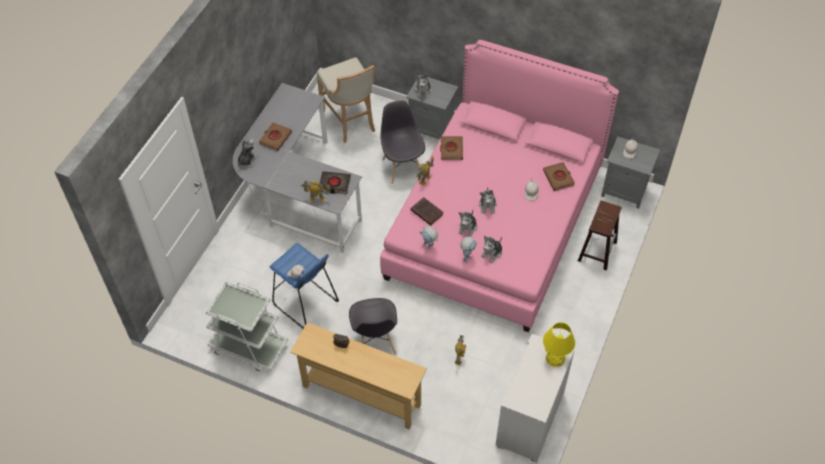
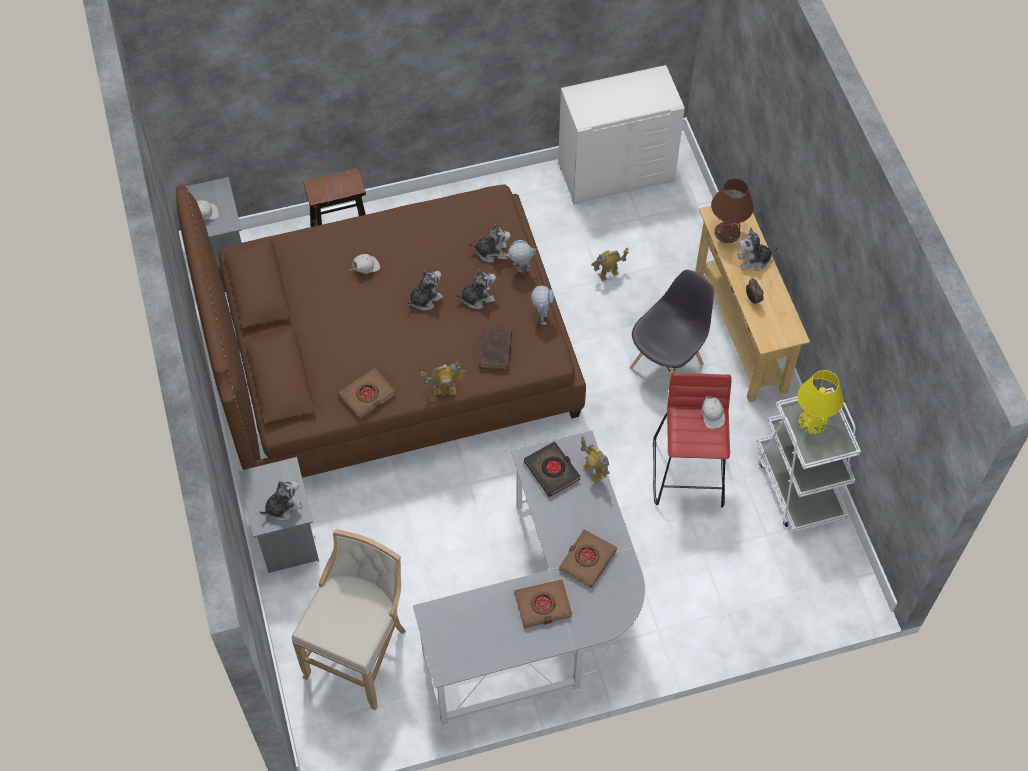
camera: 130 degrees left, 5 degrees up
(247, 161) = (612, 607): plush toy -> plush toy (754, 260)
(305, 303) = (689, 473): blue stool -> red stool
(396, 368) = (726, 232): none -> brown table lamp
(402, 167) = (387, 524): grey chair -> none
(494, 223) = (390, 360): pink bed -> brown bed
(555, 358) = (587, 96): yellow table lamp -> yellow table lamp (812, 421)
(558, 178) = (316, 256): brown book -> brown book (587, 560)

